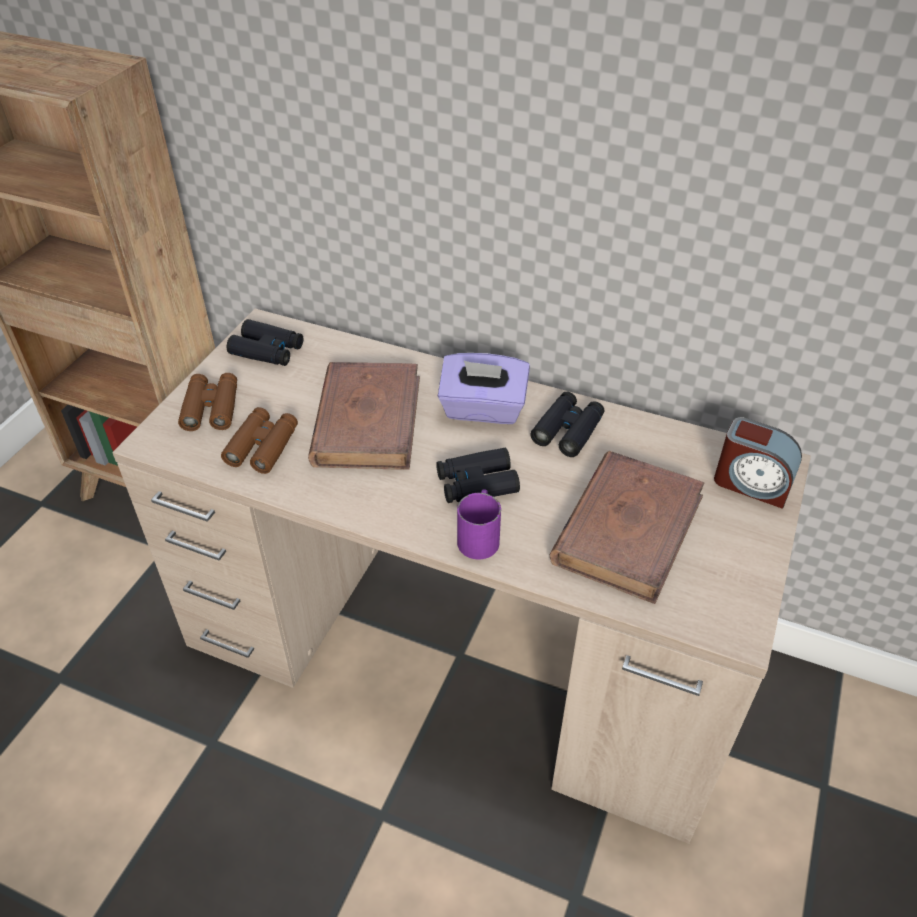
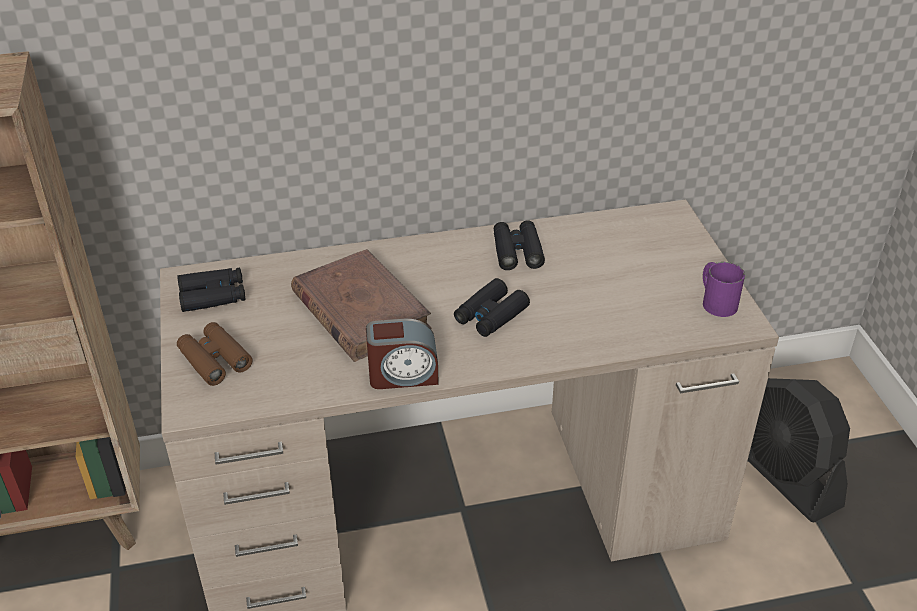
camera: 35 degrees left, 5 degrees down
(262, 446) = (294, 367): brown binoculars -> none
(479, 535) = (529, 347): purple mug -> purple mug (715, 301)
(483, 410) = (441, 264): purple tissue box -> none
(628, 529) = (621, 296): brown book -> none
(751, 483) = (668, 232): alarm clock -> alarm clock (403, 375)
(812, 815) = (785, 475): none -> black fan

